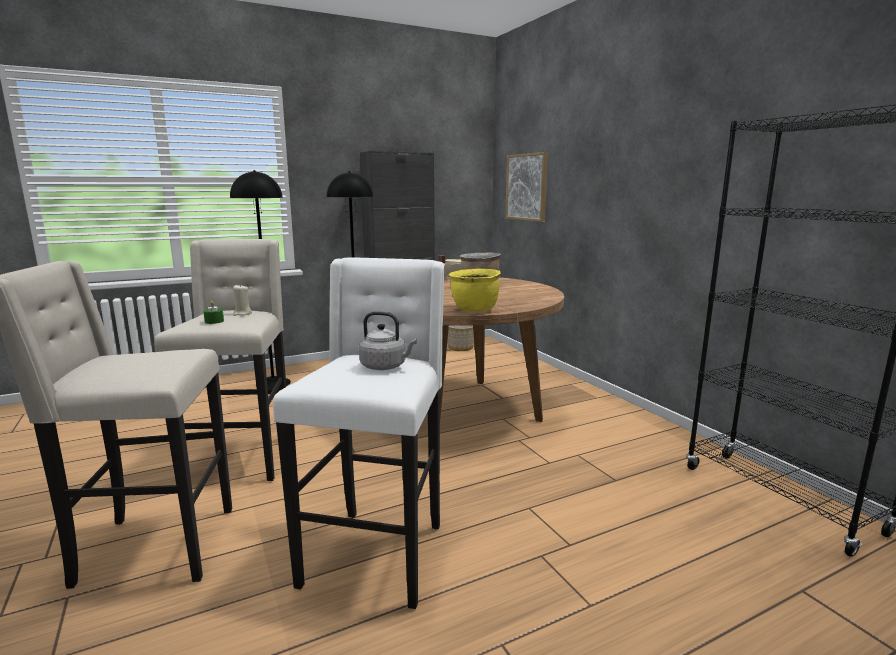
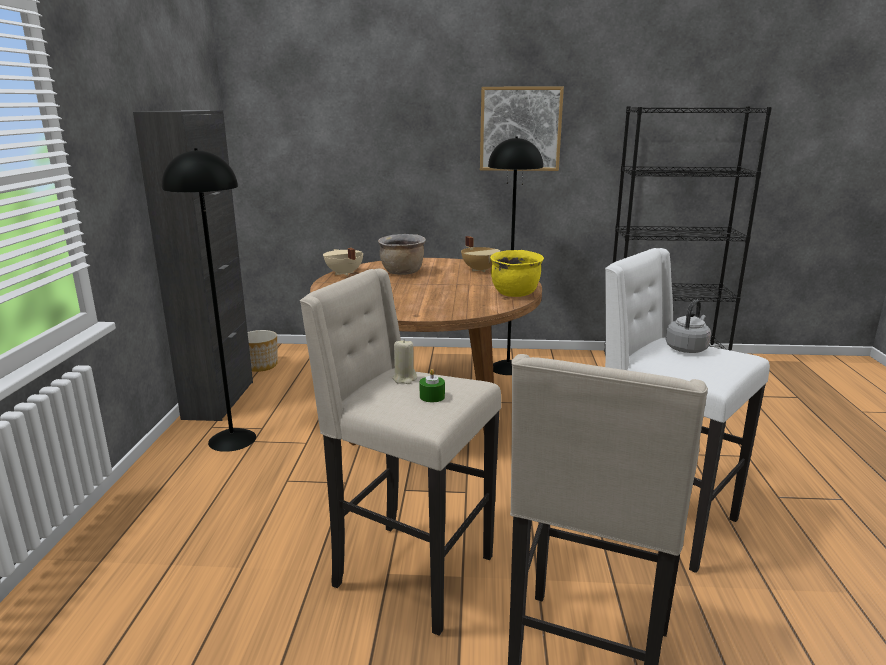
camera: 60 degrees left, 5 degrees up
(273, 383) = (176, 511): black floor lamp -> black floor lamp (508, 368)
(527, 187) = (308, 150): picture -> picture (520, 129)
(531, 295) = (480, 270): none -> beige cooking pot

